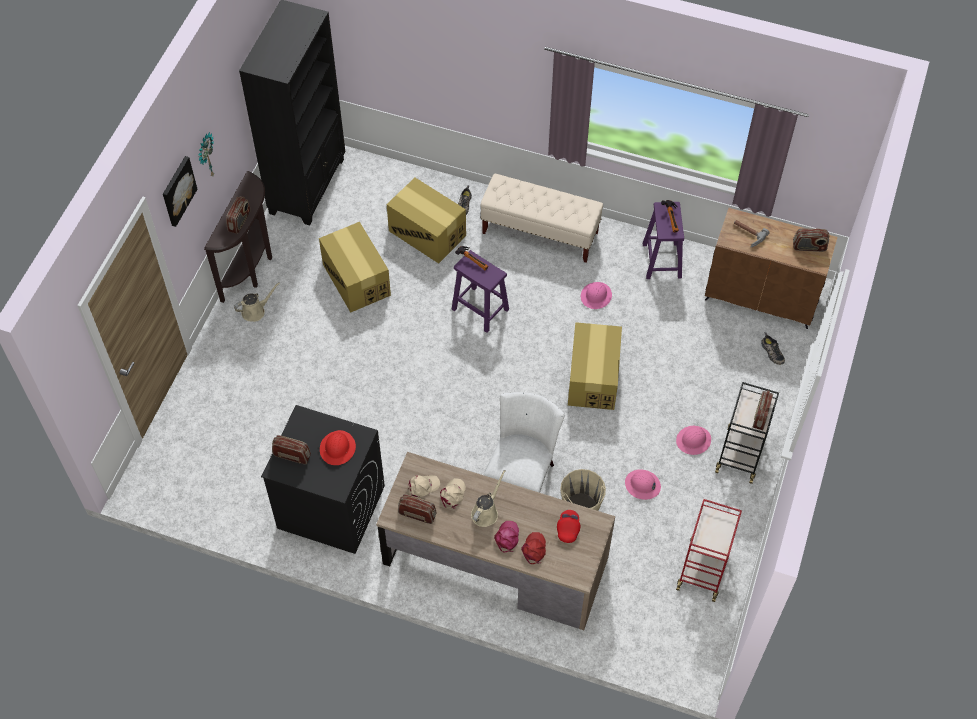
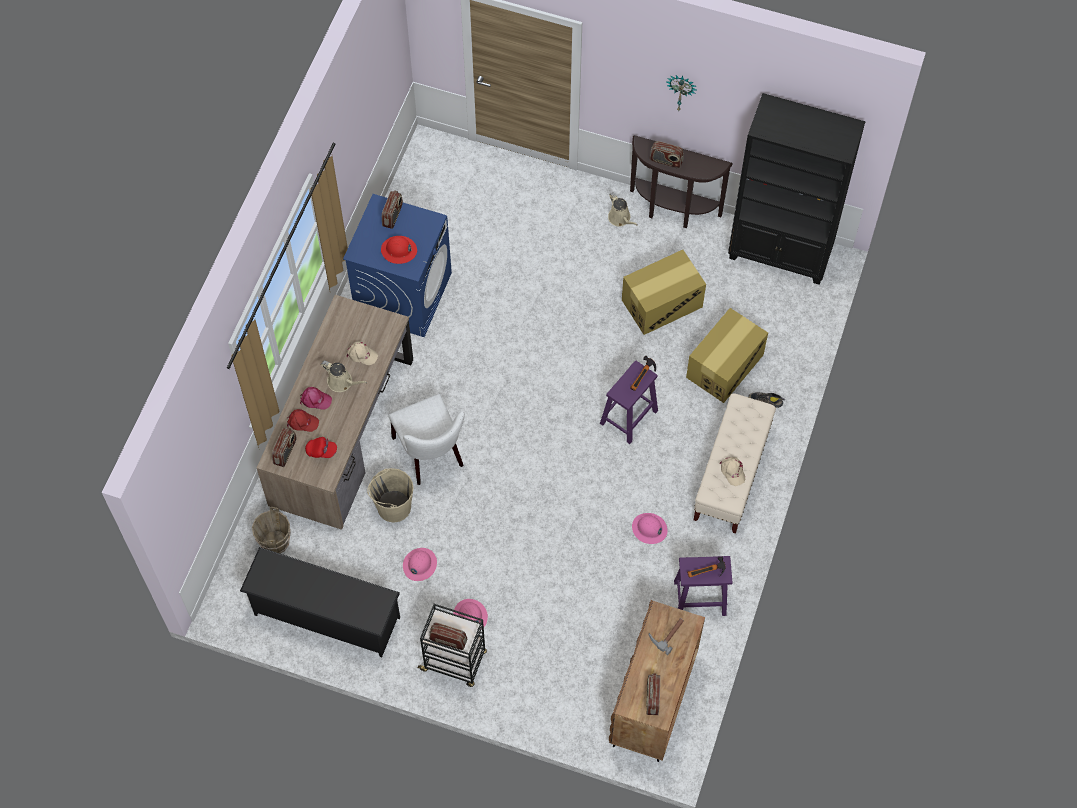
camera: 90 degrees right, 5 degrees up
(177, 190) = (627, 67): picture -> none
(330, 507) = (403, 294): black washing machine -> blue washing machine
(417, 514) = (342, 326): radio -> radio (285, 452)
(422, 486) = (371, 330): beige cap -> beige cap (732, 471)
(521, 477) = (431, 455): white chair -> white chair turned 45 degrees clockwise
(593, 378) = (546, 523): cardboard box -> none
(625, 621) = (275, 543): none -> brown bucket
(703, 568) = (326, 616): red cart -> black shoe rack
(771, 352) = (580, 704): shoe -> none

